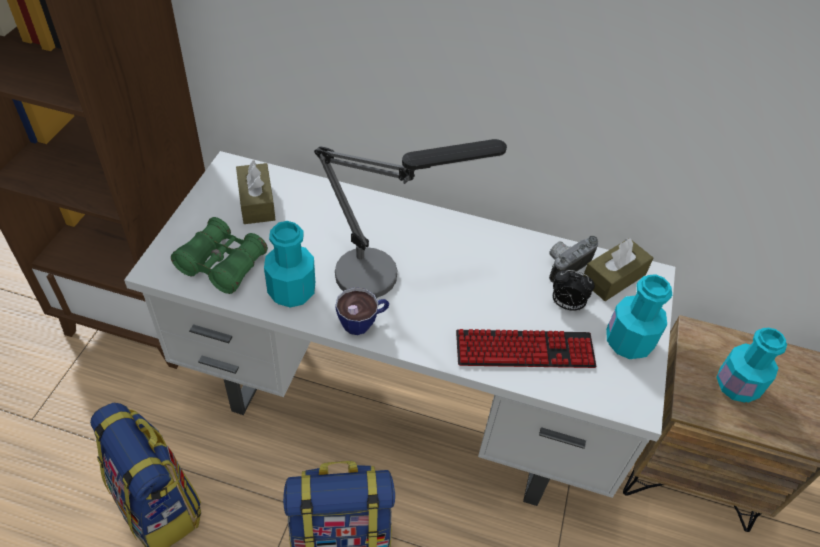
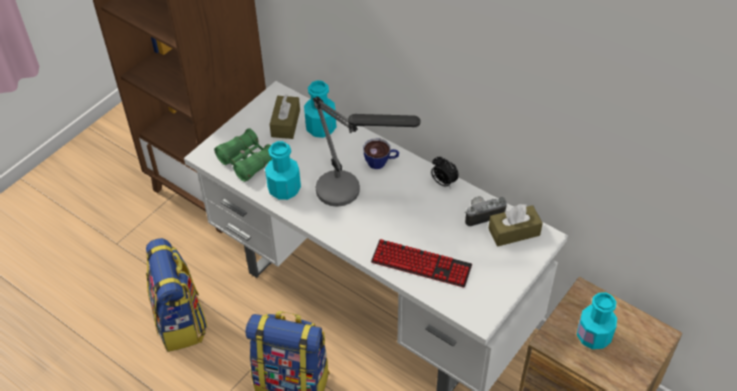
camera: 25 degrees right, 0 degrees up
(363, 322) = (321, 220): cup -> cup (381, 162)
(566, 305) = (467, 242): alarm clock -> alarm clock (443, 182)
(628, 341) = (498, 277): turquoise bottle -> turquoise bottle (321, 128)

